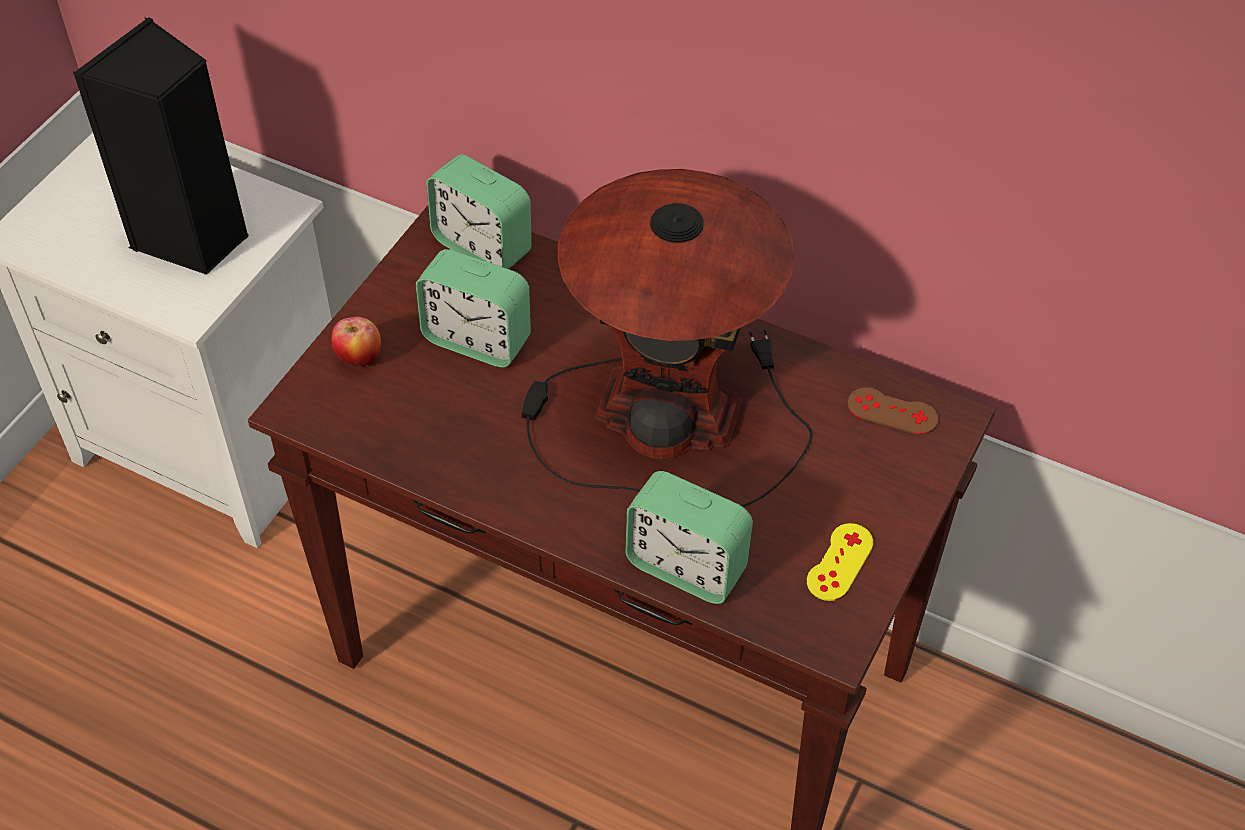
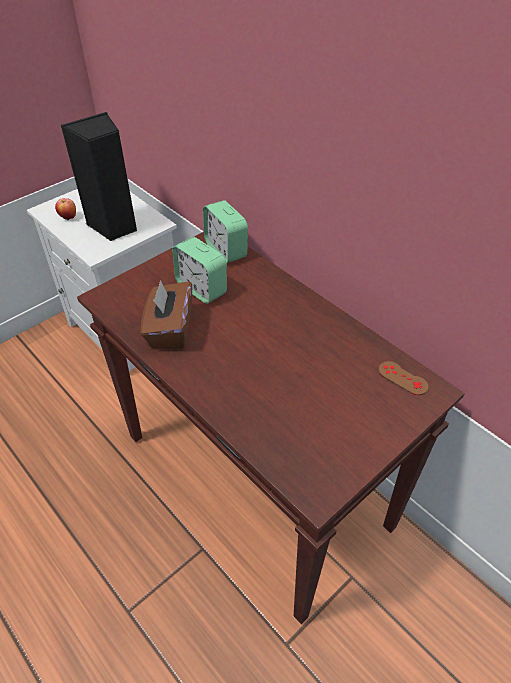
camera: 20 degrees right, 5 degrees down
(359, 359) = (142, 283): apple -> apple (68, 217)
(461, 436) = (170, 330): none -> brown tissue box
(671, 413) = (280, 347): table lamp -> none
(686, 566) = (251, 427): alarm clock -> none
(840, 562) = (339, 451): yellow game controller -> none

